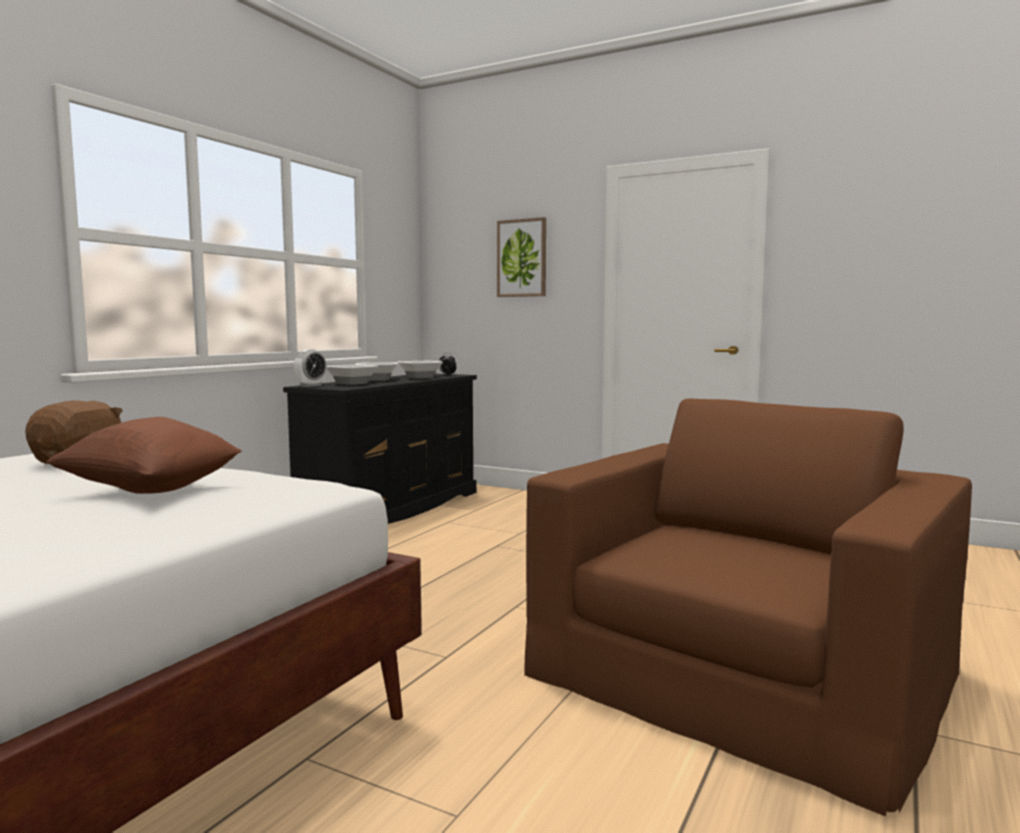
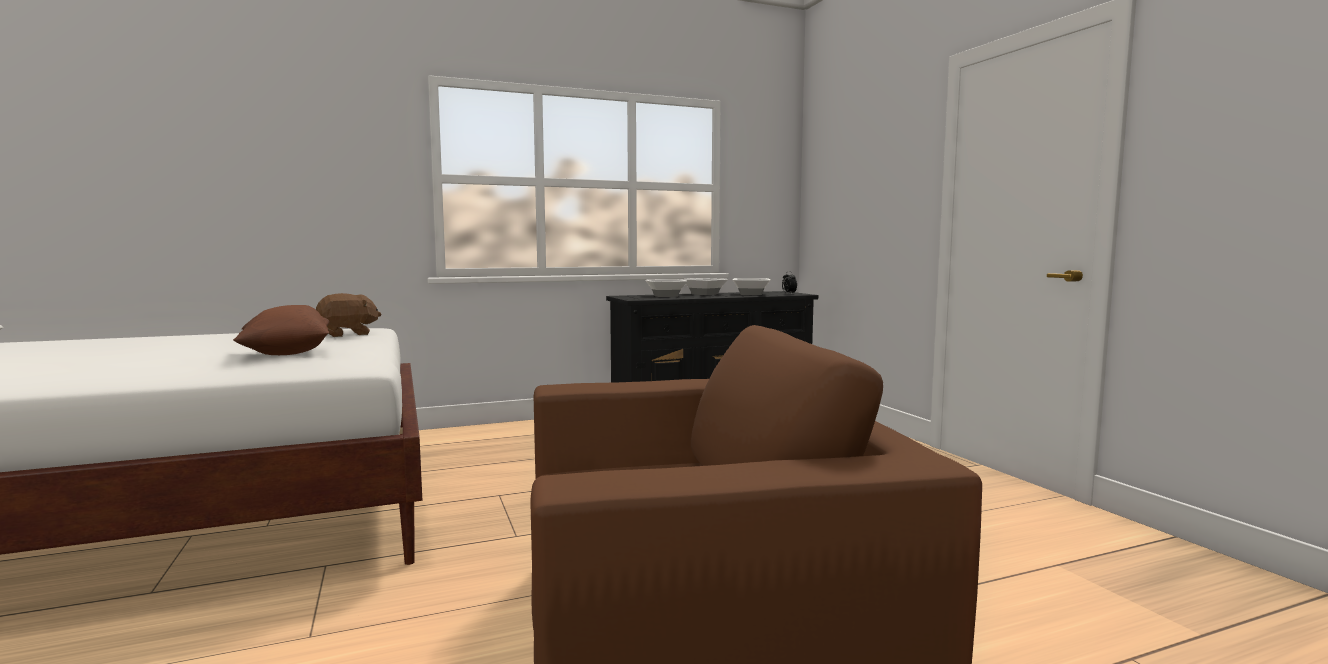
camera: 40 degrees right, 0 degrees up
(311, 386) = (627, 296): alarm clock -> none
(522, 258) = (873, 171): picture -> none

